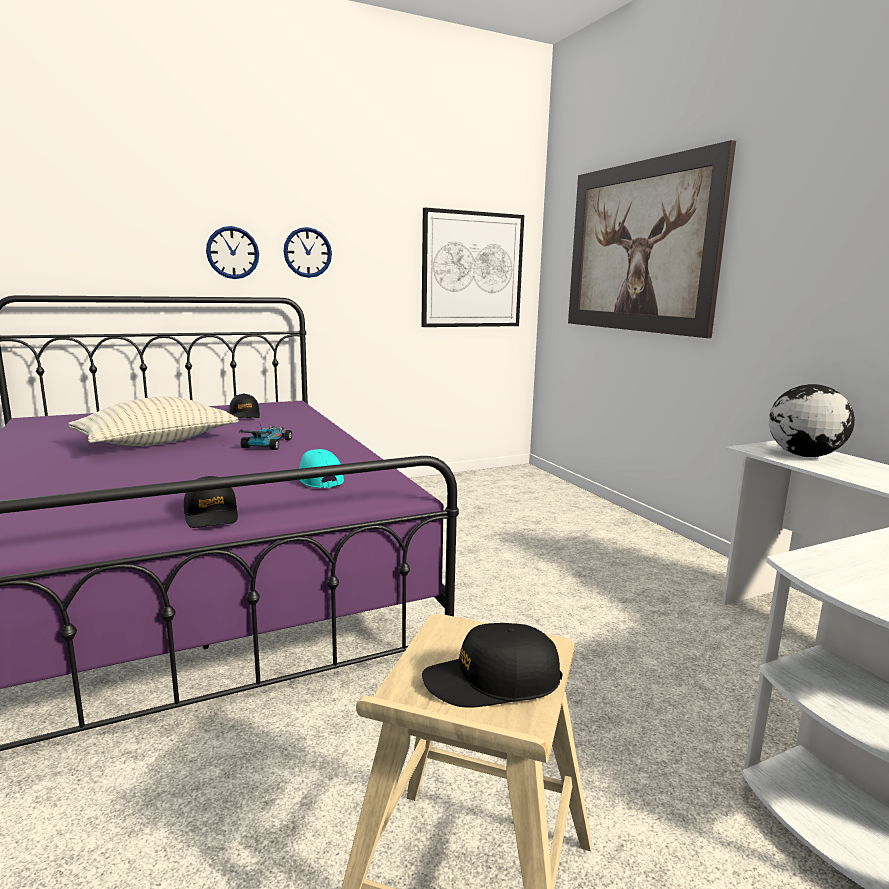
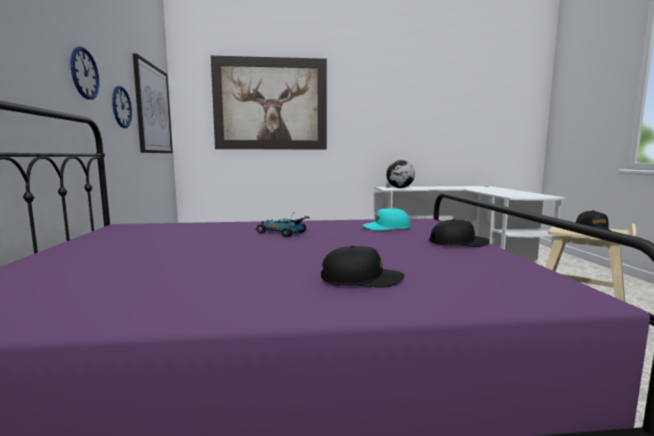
camera: 70 degrees left, 5 degrees down
(157, 442) = (229, 256): pillow -> none
(232, 252) = (36, 57): wall clock -> wall clock (121, 107)
(245, 415) = (149, 235): black cap -> black cap (361, 280)

